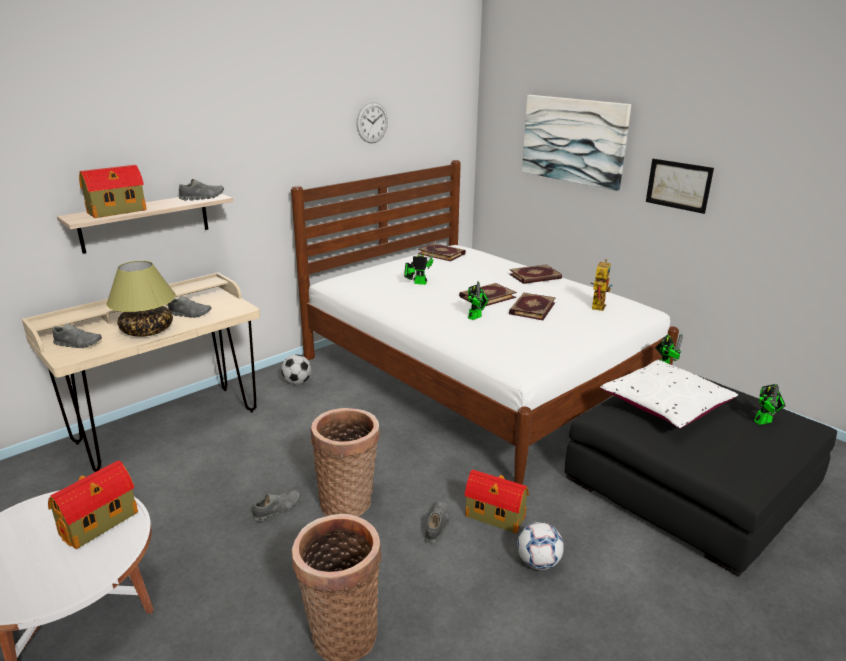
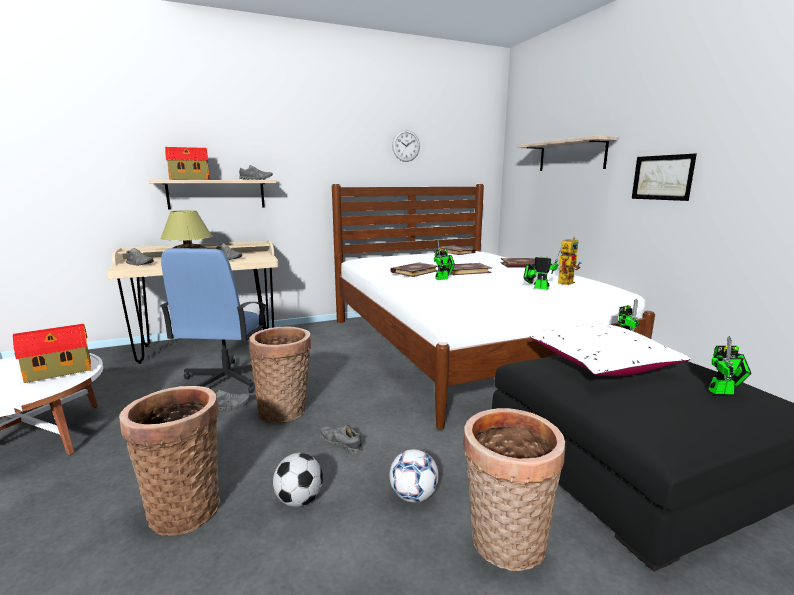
camera: 20 degrees right, 10 degrees down
(242, 475) = (226, 380): none -> blue office chair
(297, 382) = (318, 334): football -> football (299, 500)
(418, 283) = (418, 261): toy robot -> toy robot (538, 288)
(436, 526) = (341, 443): grey shoe -> grey shoe turned 90 degrees counterclockwise
(496, 517) = (401, 448): toy house -> none
(531, 308) = (499, 278): book -> book (414, 271)
(573, 140) = (571, 156): picture -> shelf
(632, 585) = (505, 545): none -> basket

